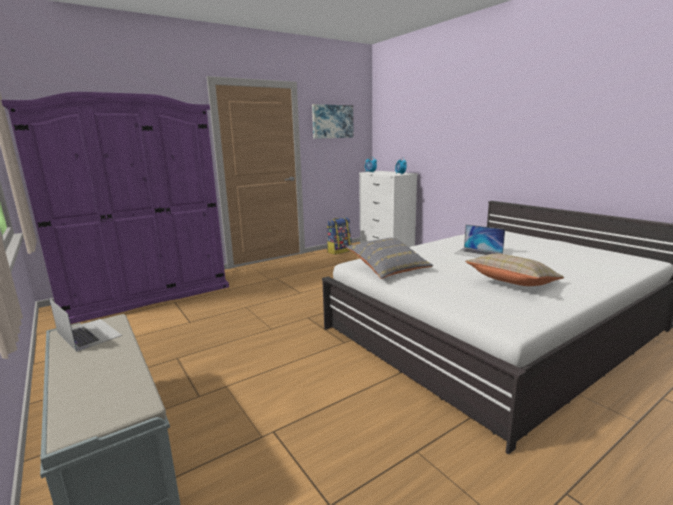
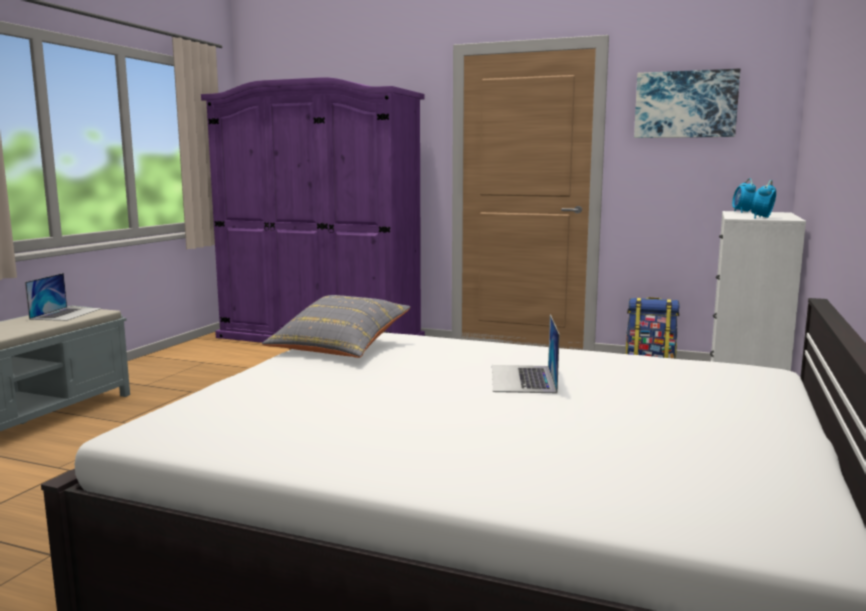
camera: 55 degrees right, 5 degrees down
(512, 284) = (352, 416): beige pillow -> none

